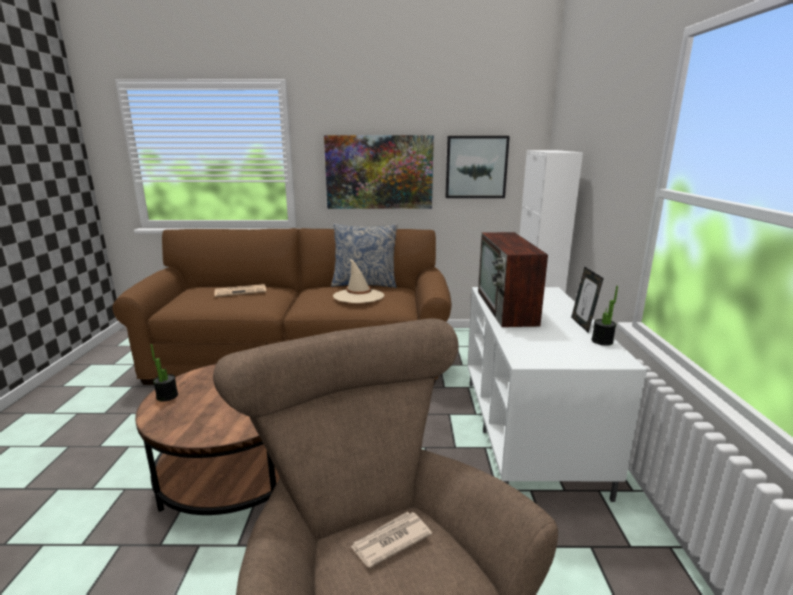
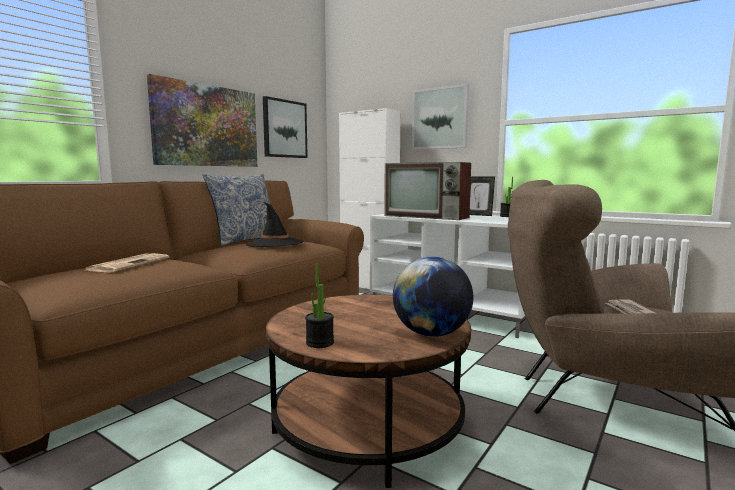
camera: 55 degrees left, 10 degrees down
(206, 429) = (431, 334): none -> globe
(358, 296) = (275, 244): beige hat -> black hat
(612, 169) = (440, 118): none -> picture

